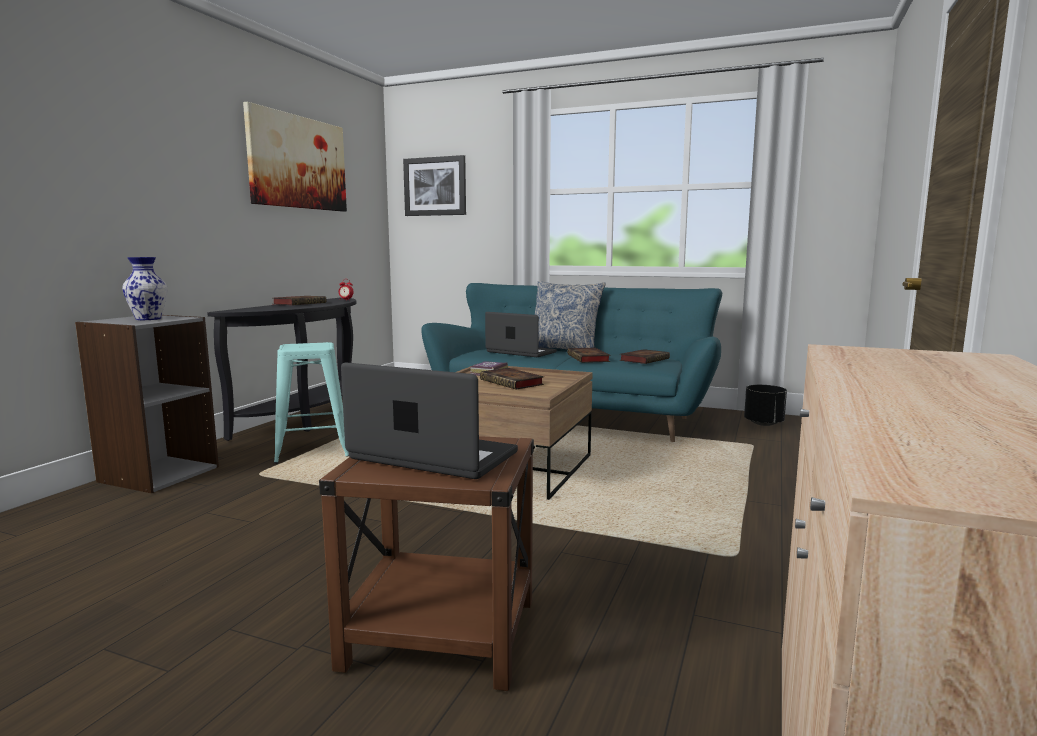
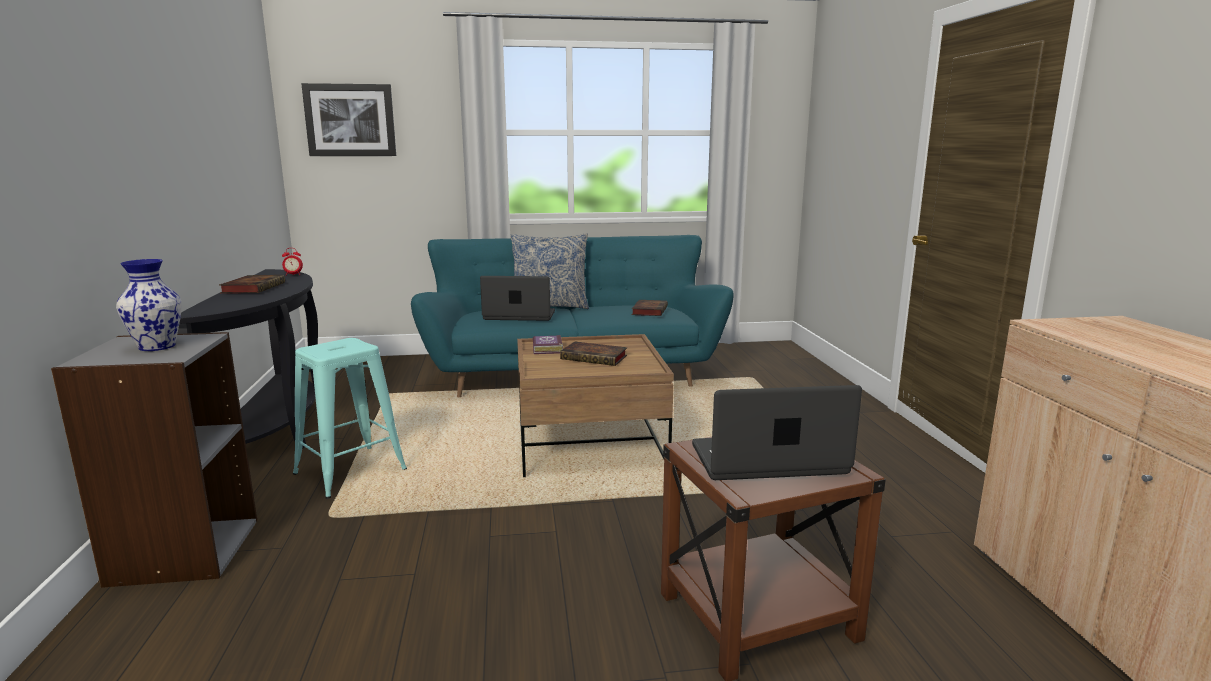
camera: 30 degrees left, 5 degrees up
(298, 162) = (209, 95): picture -> none
(589, 358) = (599, 316): book -> none
(763, 423) = (733, 354): black planter -> none

